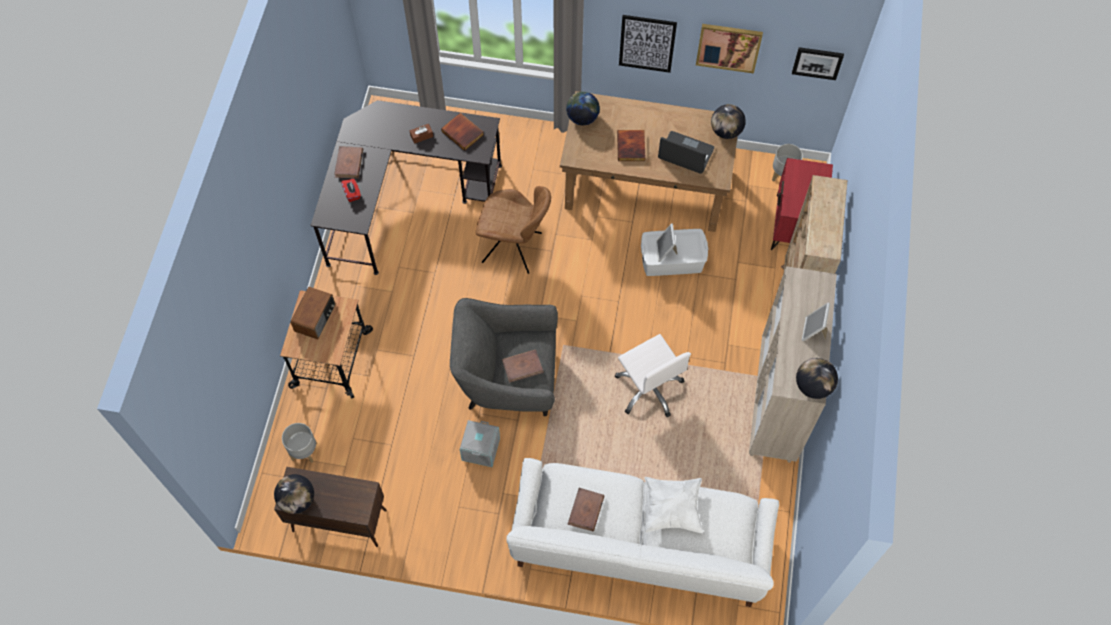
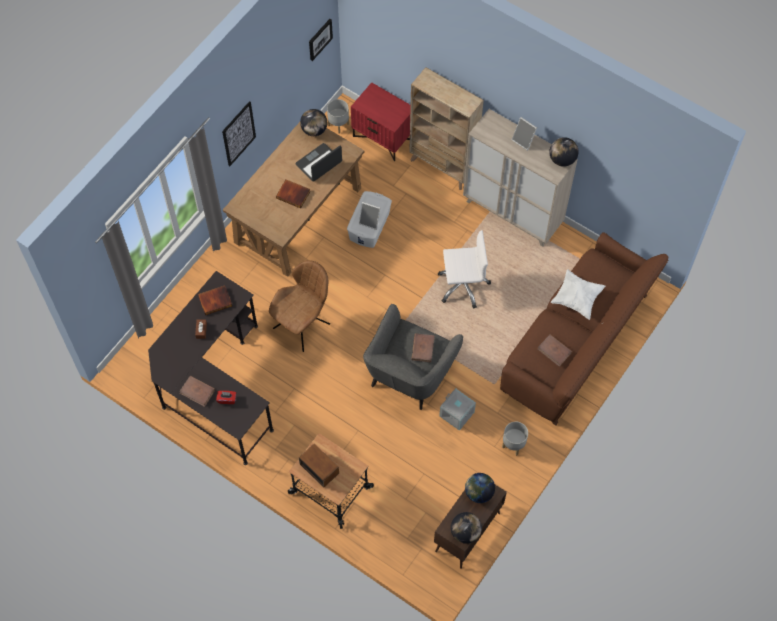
camera: 65 degrees left, 0 degrees up
(304, 451) = (399, 538): grey planter -> grey planter (513, 445)
(582, 118) = (250, 215): globe -> globe (479, 493)
(638, 547) = (576, 343): white sofa -> brown sofa
(728, 47) = (277, 84): picture -> none

